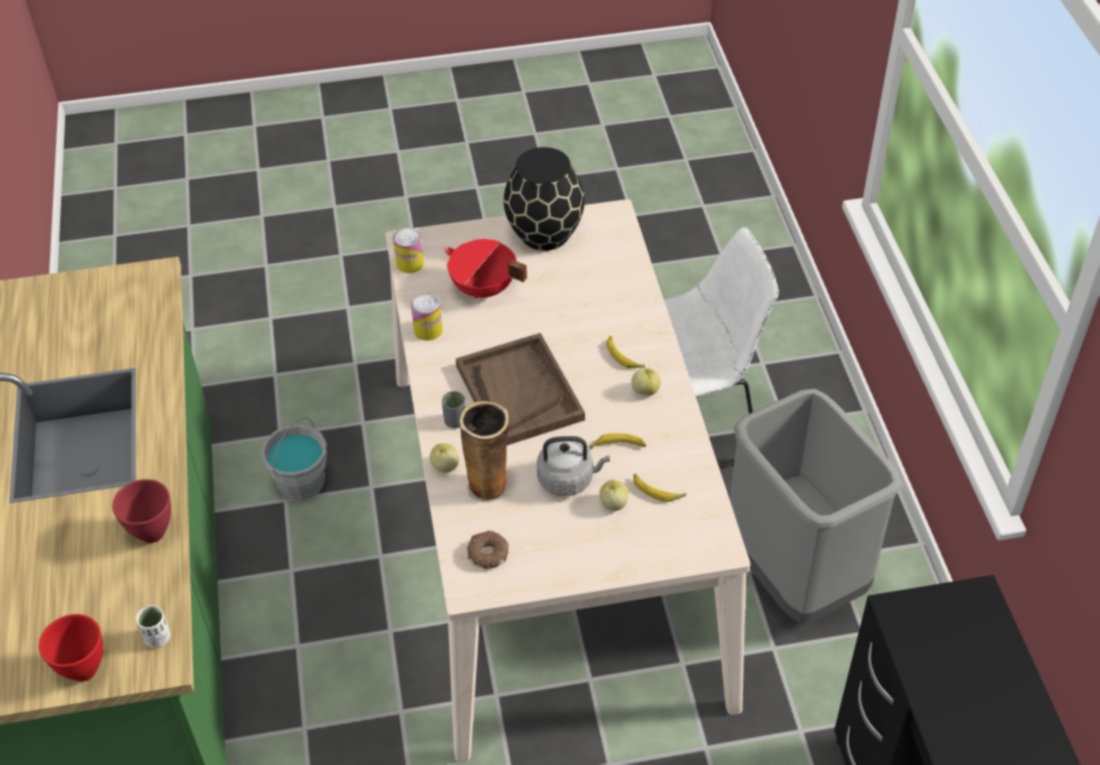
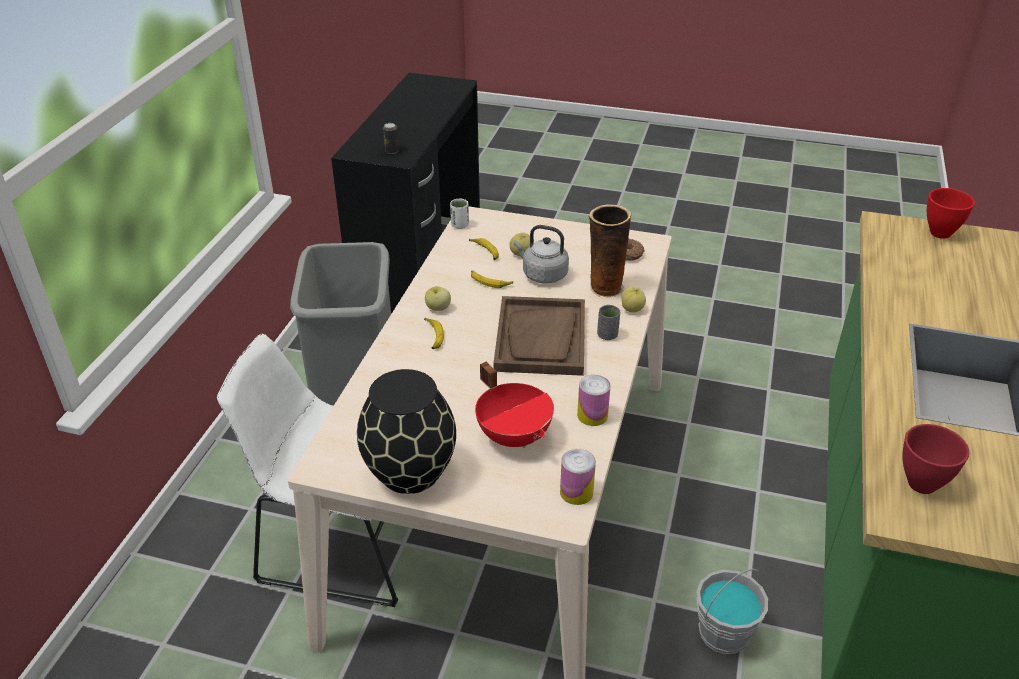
camera: 155 degrees left, 10 degrees down
(153, 532) = (891, 289): red bowl -> red bowl (920, 484)
(157, 637) = (885, 234): white cup -> white cup (460, 225)
(929, 626) = (391, 151): none -> can

